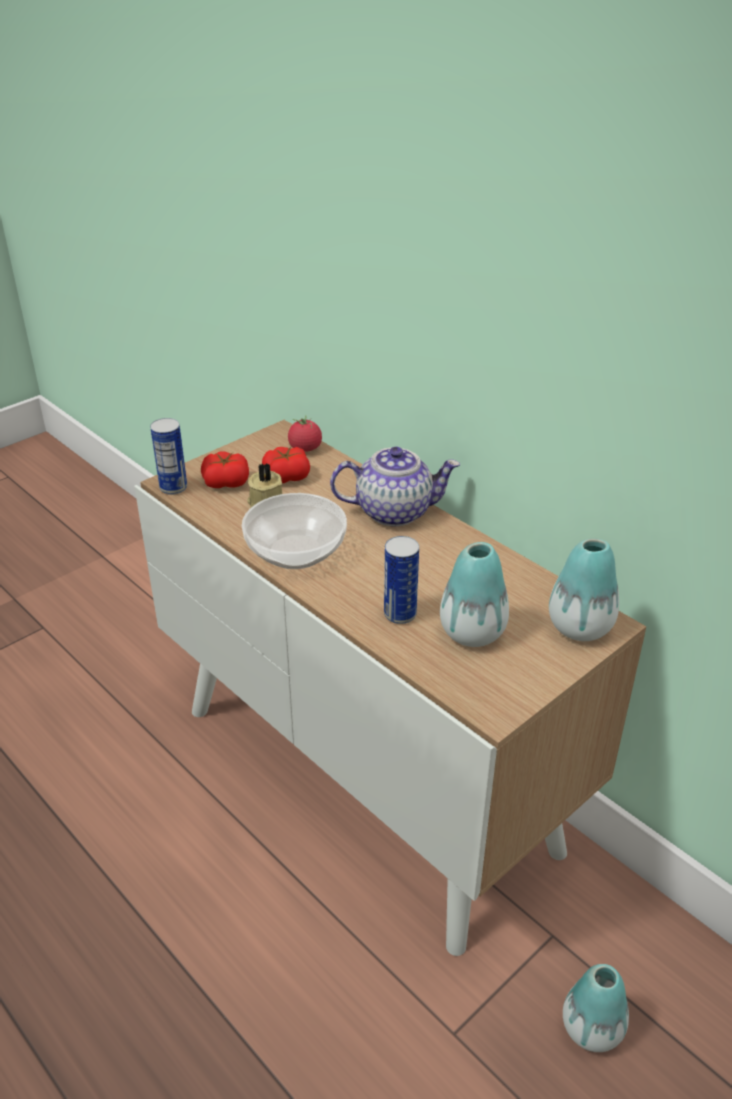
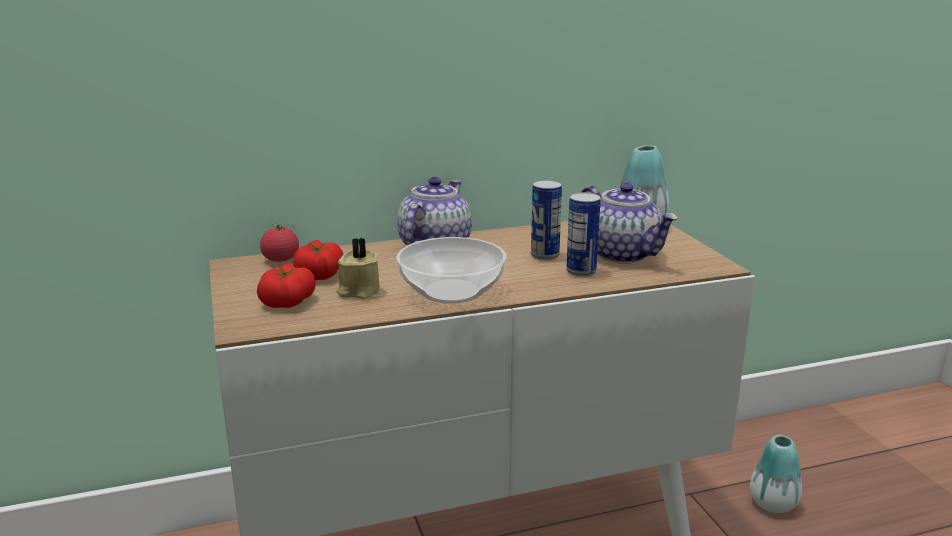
camera: 65 degrees left, 15 degrees down
(173, 488) = (258, 328): can -> can (544, 255)
(472, 633) = (623, 254): vase -> teapot

